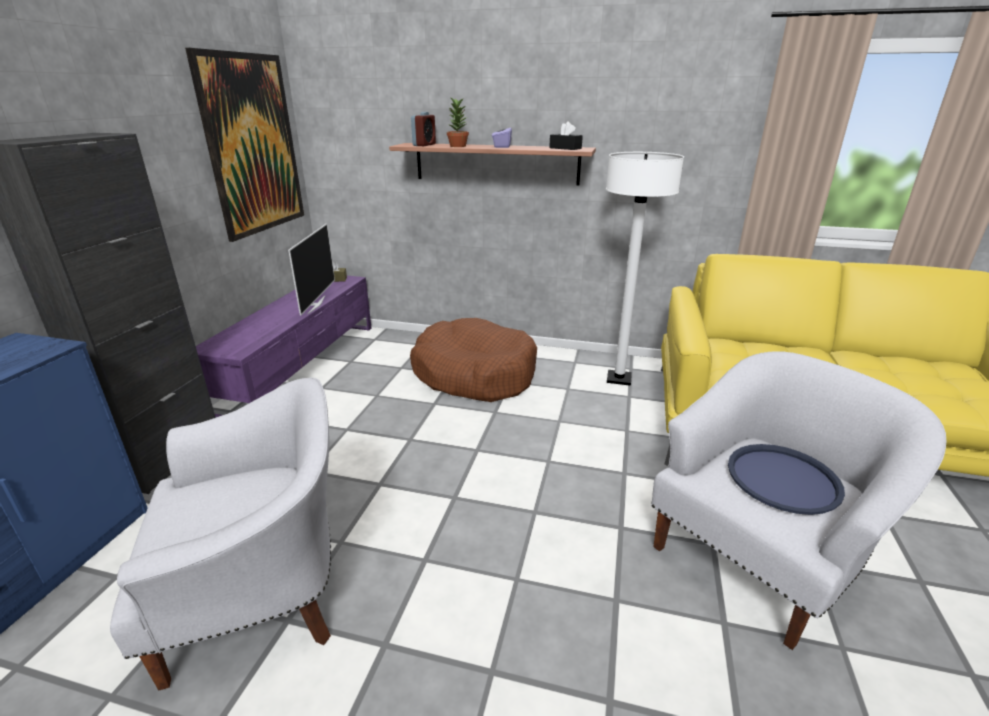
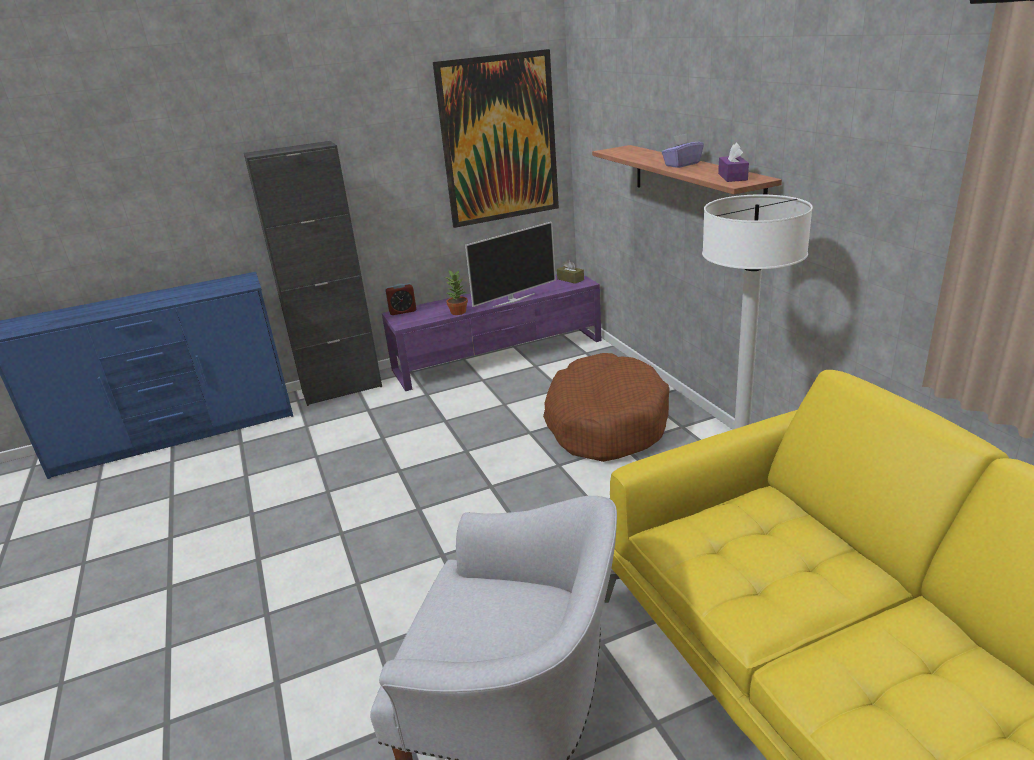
camera: 55 degrees right, 0 degrees up
(263, 595) = (262, 494): white armchair -> none
(424, 145) = (626, 152): alarm clock -> alarm clock (402, 311)
(457, 146) = (645, 158): potted plant -> potted plant (458, 312)
(565, 148) = (732, 177): black tissue box -> purple tissue box
(783, 479) = (486, 626): blue tray -> none

